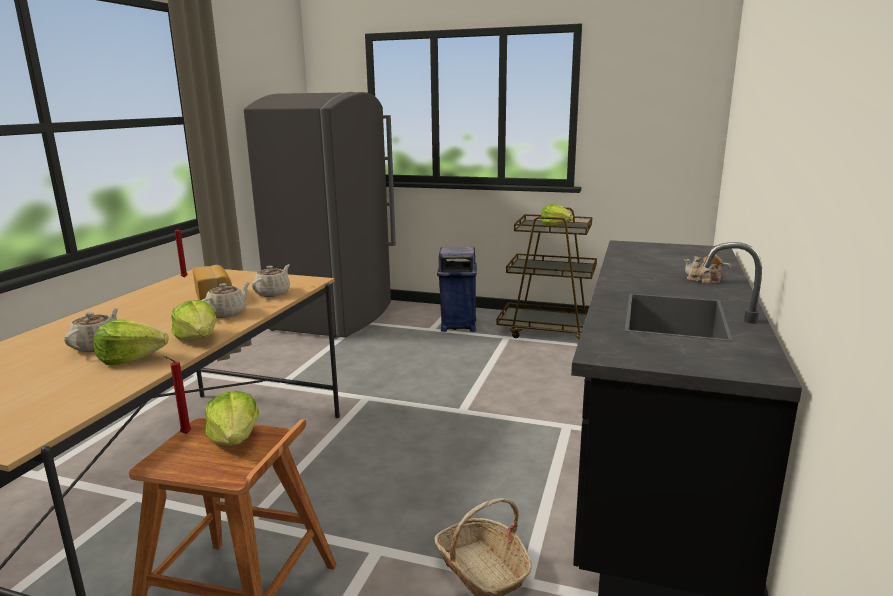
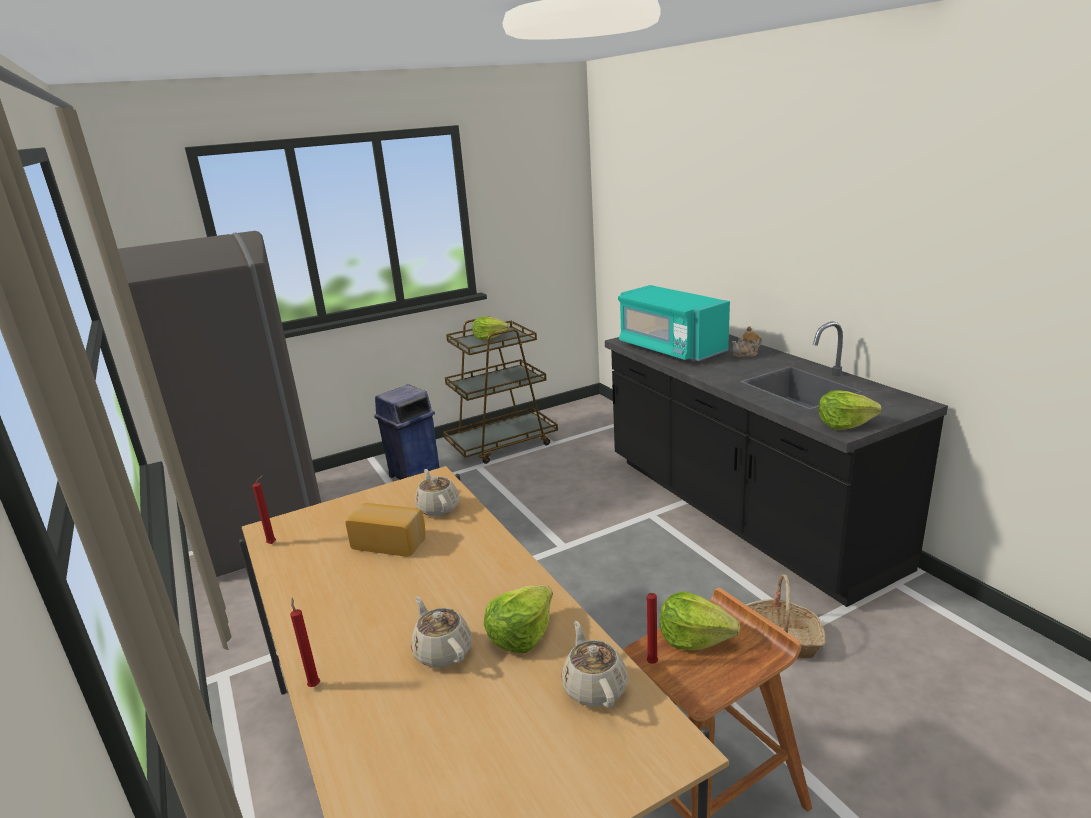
camera: 45 degrees left, 5 degrees up
(44, 330) = (314, 685): none -> red candle
(198, 338) = (516, 581): lettuce -> lettuce (844, 424)
(227, 313) = (461, 547): beige teapot -> beige teapot (594, 687)
(644, 258) = (670, 349): none -> turquoise microwave

